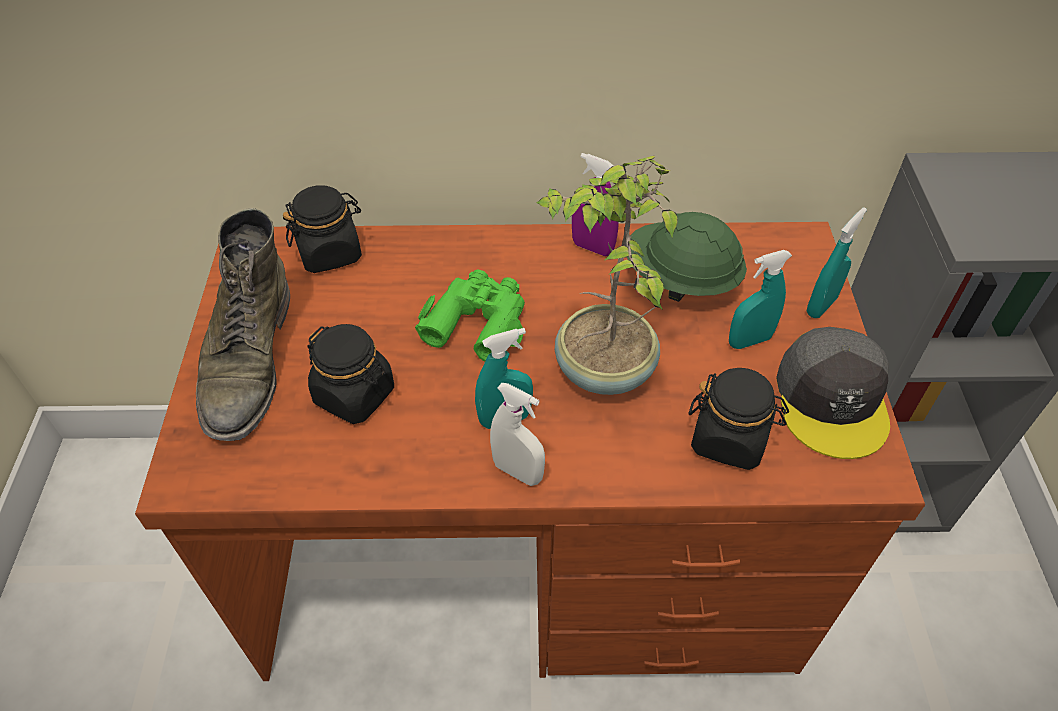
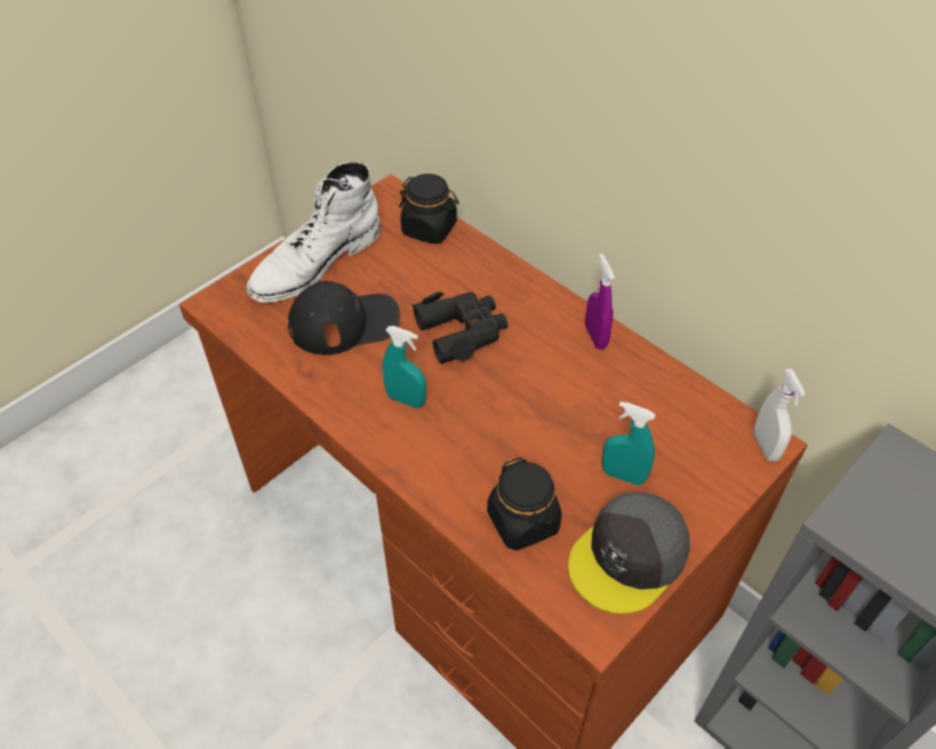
camera: 45 degrees right, 0 degrees up
(249, 360) = (315, 262): green boot -> white boot
(355, 395) = (344, 323): black jar -> black cap
(477, 322) = (462, 331): green binoculars -> black binoculars
(518, 472) = (375, 434): white spray bottle -> white spray bottle (765, 446)
(602, 371) = (499, 418): potted plant -> none
(680, 281) = (628, 401): green hard hat -> none
(821, 306) = (711, 495): turquoise spray bottle -> none

